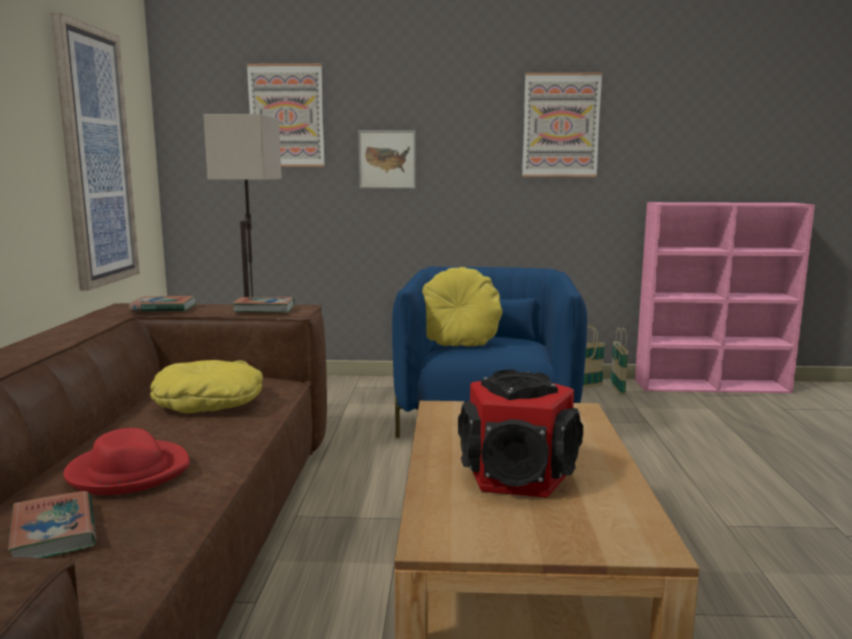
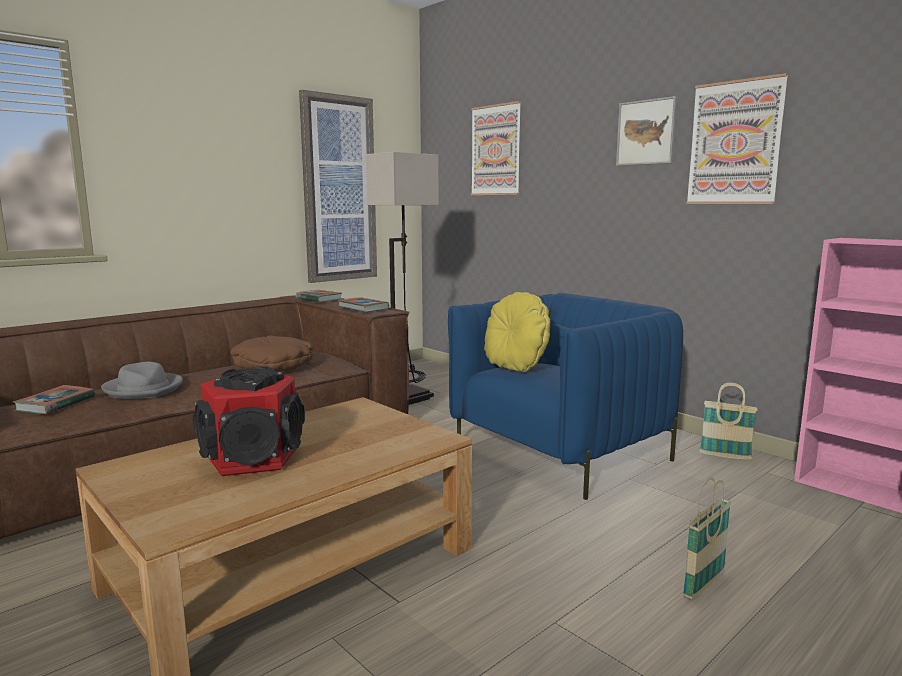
camera: 45 degrees right, 0 degrees up
(129, 472) = (144, 389): red hat -> grey hat
(209, 402) = (275, 366): yellow pillow -> brown pillow
(387, 159) = (566, 187): picture -> picture (645, 132)
(617, 390) = (759, 470): basket -> basket (703, 586)

